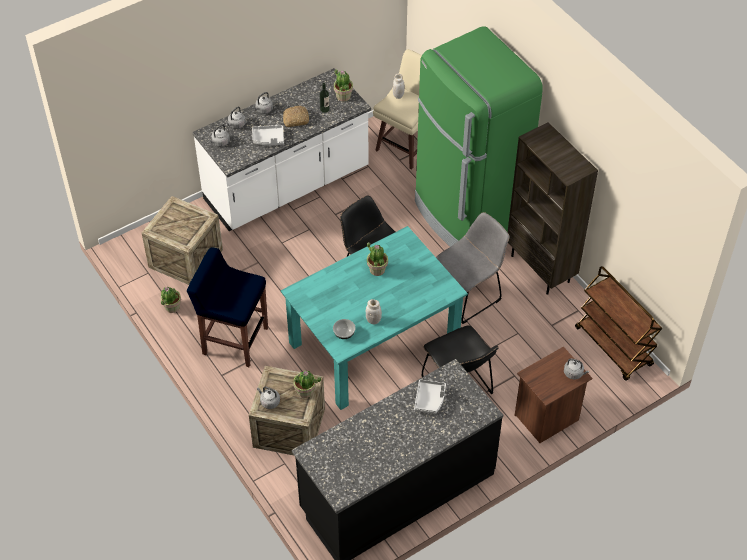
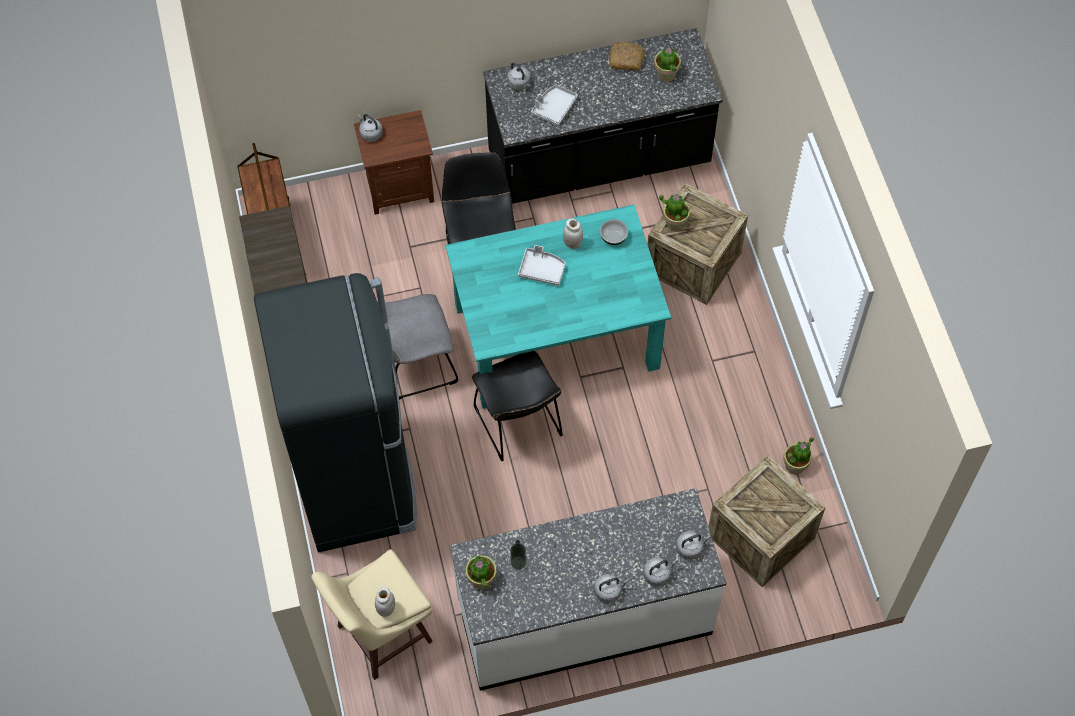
camera: 160 degrees left, 10 degrees up
(234, 340) = (727, 393): blue stool -> none
(268, 139) = (618, 532): grey tray -> grey tray (542, 270)
(269, 402) = (720, 222): grey kettle -> grey kettle (519, 84)
(295, 120) = (568, 556): bread -> bread (626, 59)
(377, 269) = (541, 309): potted plant -> potted plant (666, 74)
(467, 217) = (356, 481): green fridge -> black fridge

